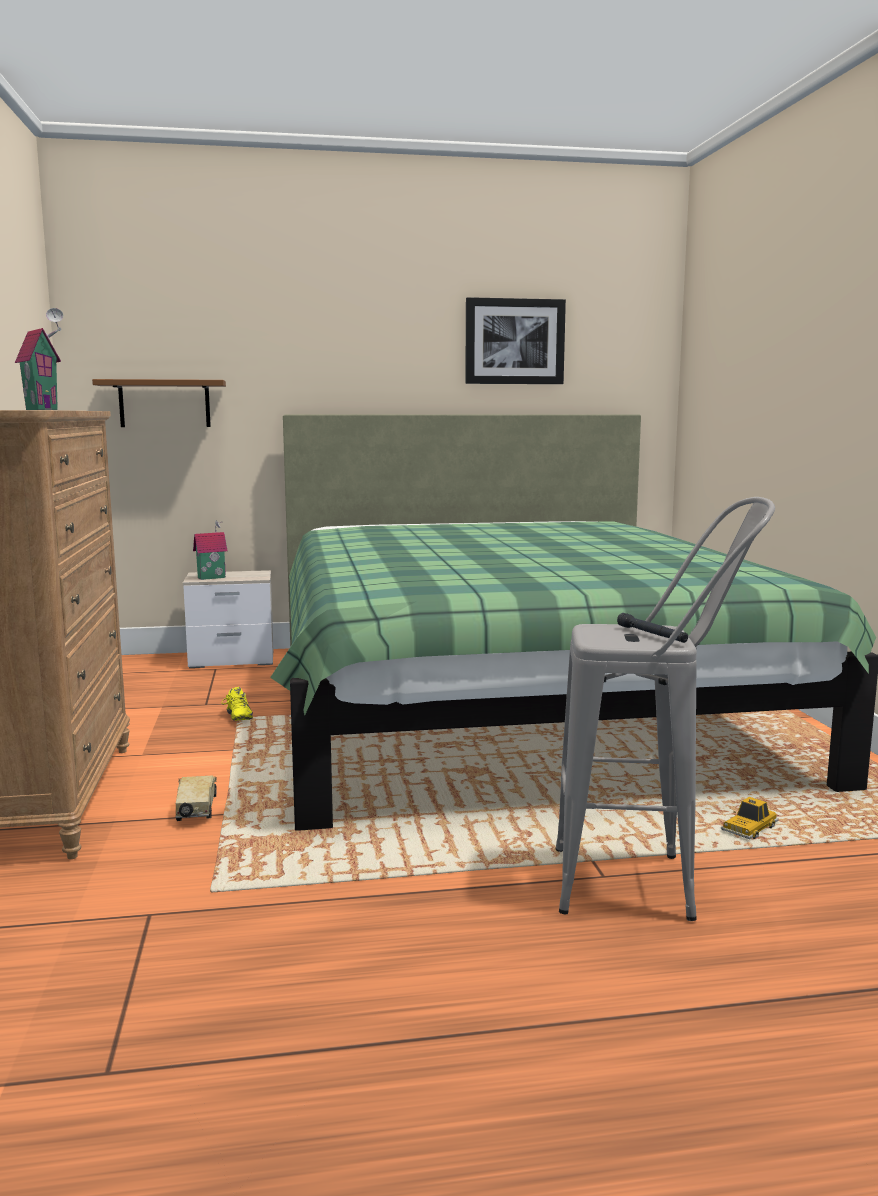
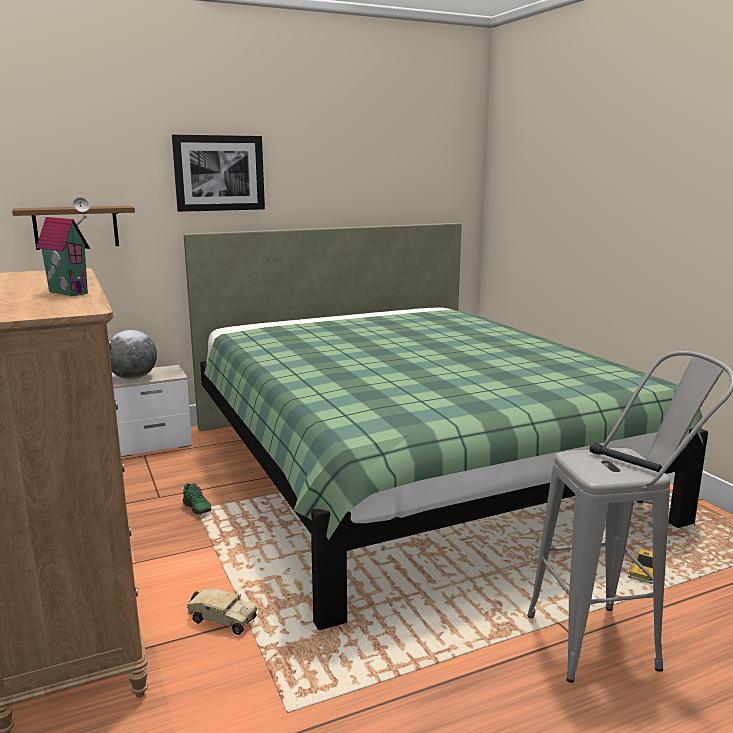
camera: 15 degrees left, 5 degrees up
(197, 810) = (221, 620): toy truck -> toy truck turned 135 degrees clockwise
(211, 577) = (133, 378): toy house -> globe
(237, 718) = (195, 509): yellow shoe -> green shoe
(514, 341) = (366, 167): picture -> picture (219, 173)

